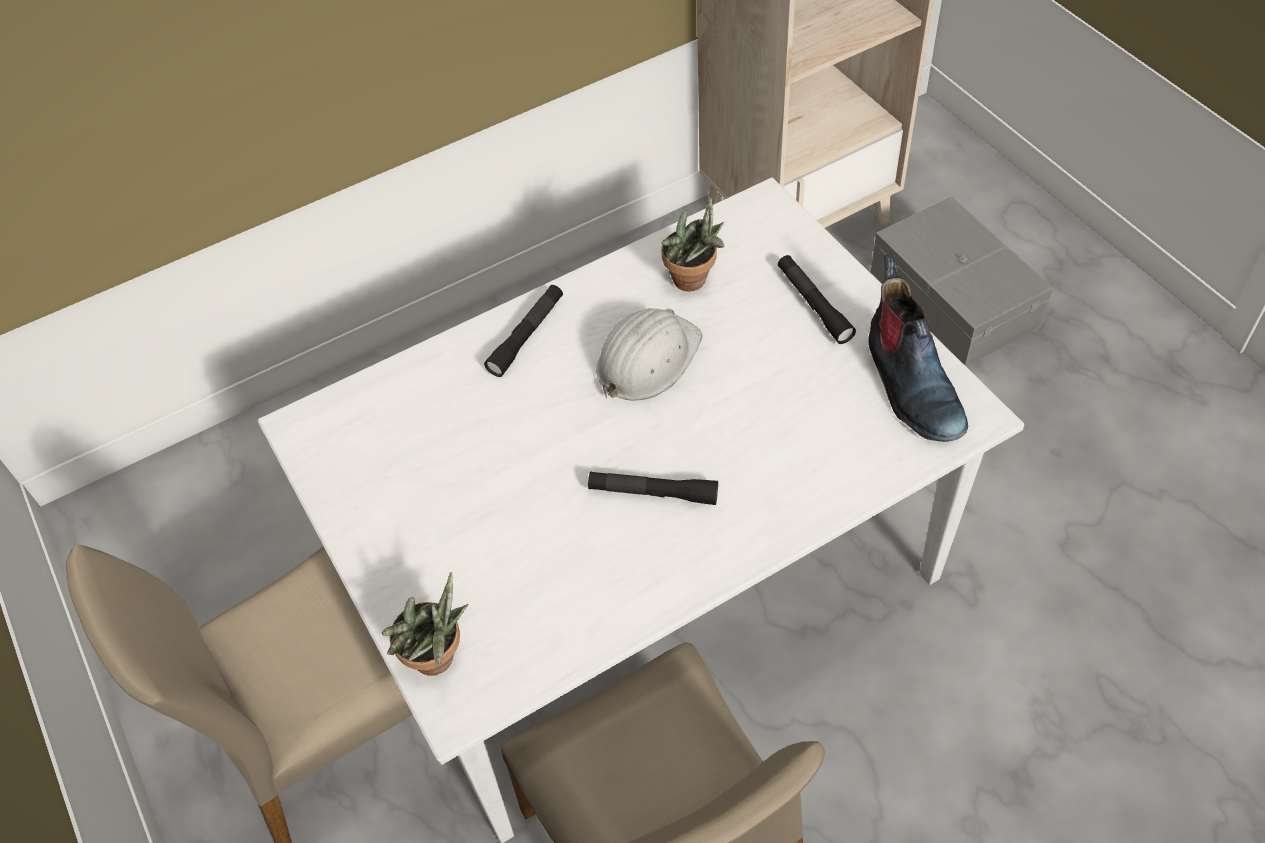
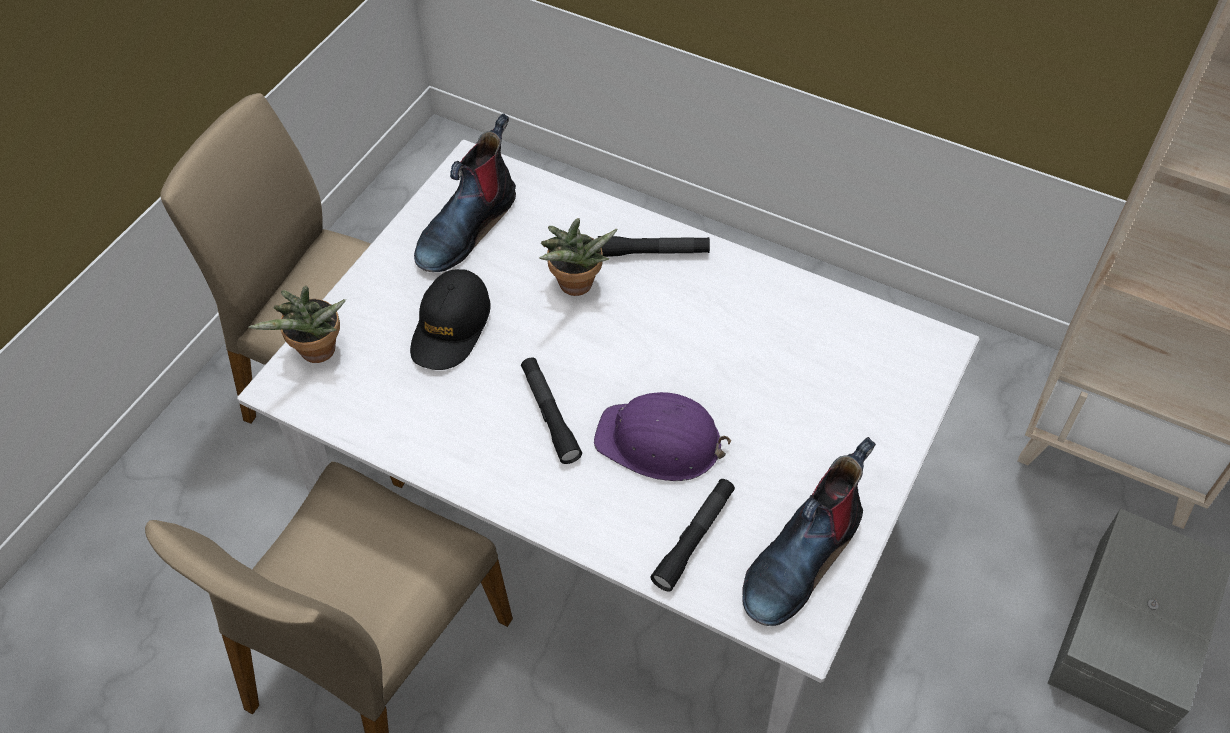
camera: 55 degrees right, 0 degrees up
(377, 464) = (466, 227): none -> boot
(494, 529) = (451, 328): none -> black cap
(647, 359) = (686, 344): white hard hat -> none
(694, 281) = (800, 337): potted plant -> potted plant (575, 288)
(737, 425) = (660, 442): none -> purple hard hat
(813, 304) = (842, 439): black flashlight -> black flashlight (694, 538)

